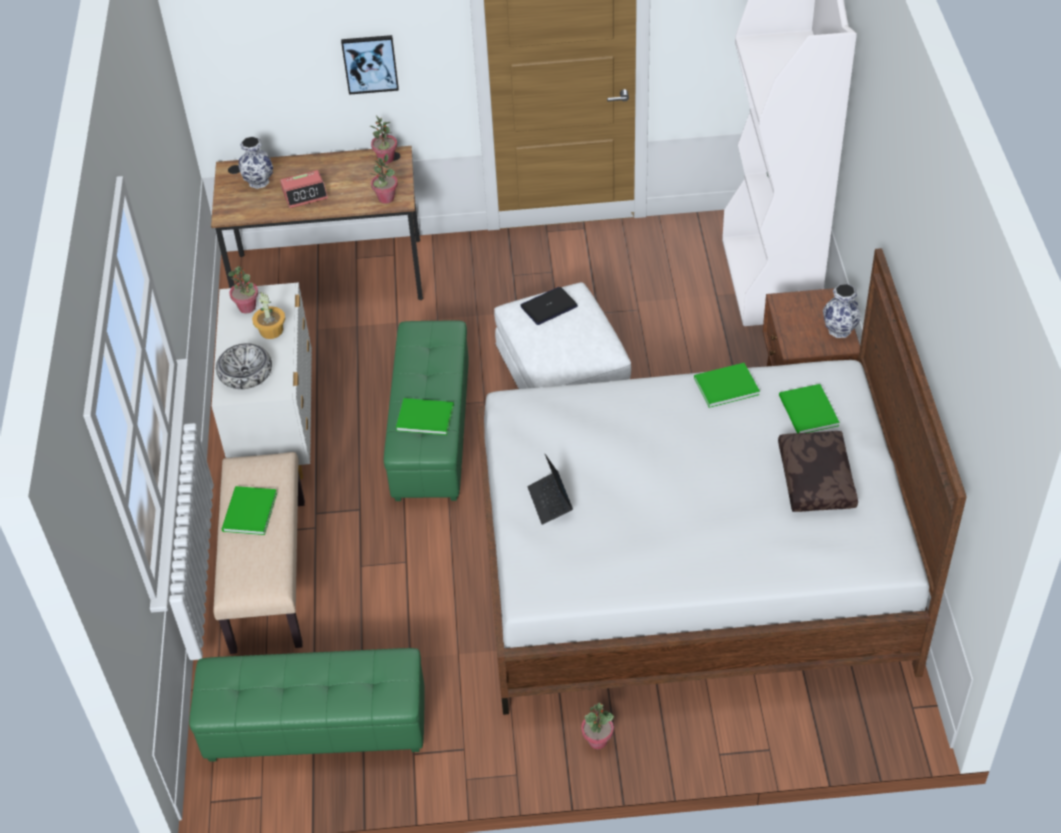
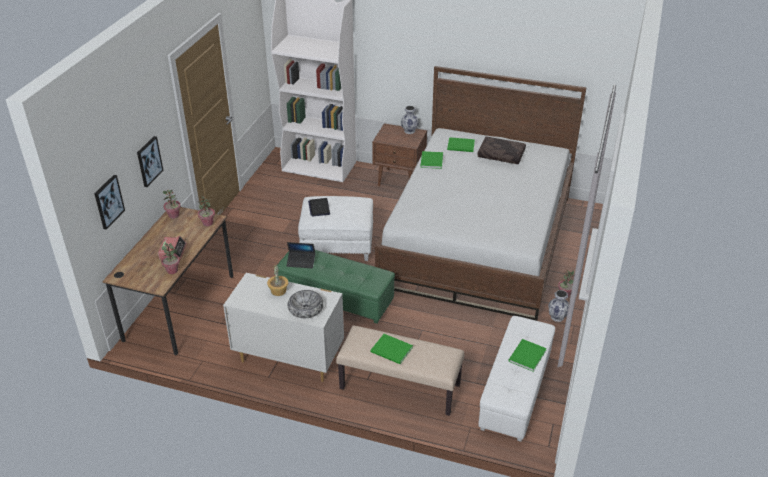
camera: 70 degrees left, 10 degrees down
(247, 307) = (250, 296): potted plant -> potted plant (172, 270)
(256, 73) = (108, 201): none -> picture
(258, 181) = (141, 267): vase -> vase (556, 317)
(315, 727) = (516, 391): green ottoman -> white ottoman
(423, 416) = (356, 274): green book -> green book (526, 356)
(550, 502) = (473, 226): laptop -> laptop (301, 262)

